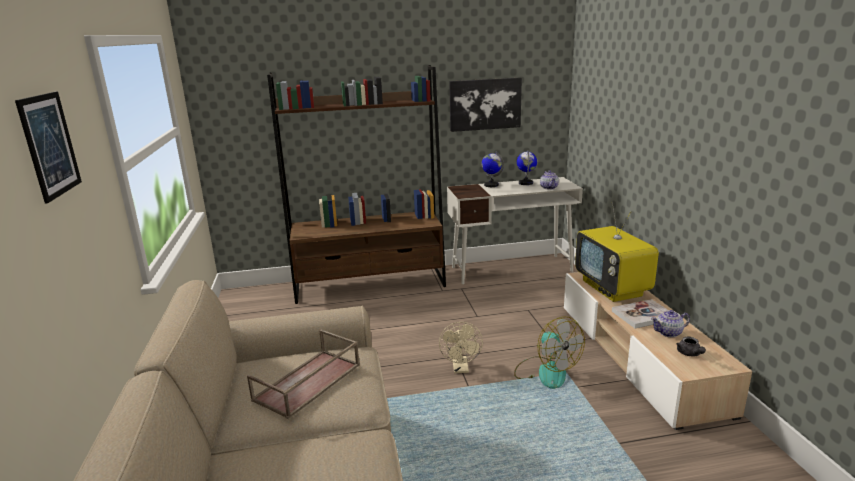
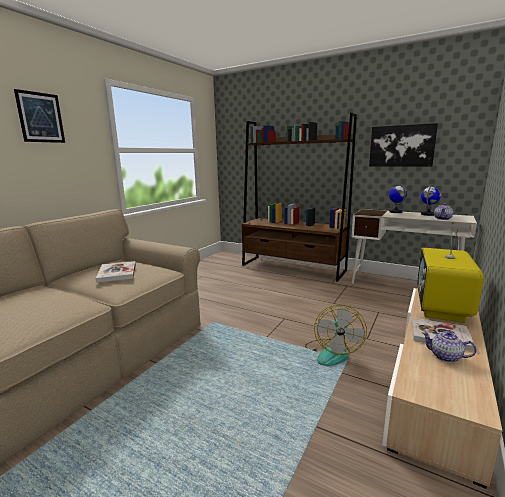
camera: 40 degrees right, 5 degrees down
(307, 383) = (117, 273): brown tray -> book
(461, 369) = (277, 326): beige fan -> none
(690, 354) = (440, 381): grey teapot -> none

